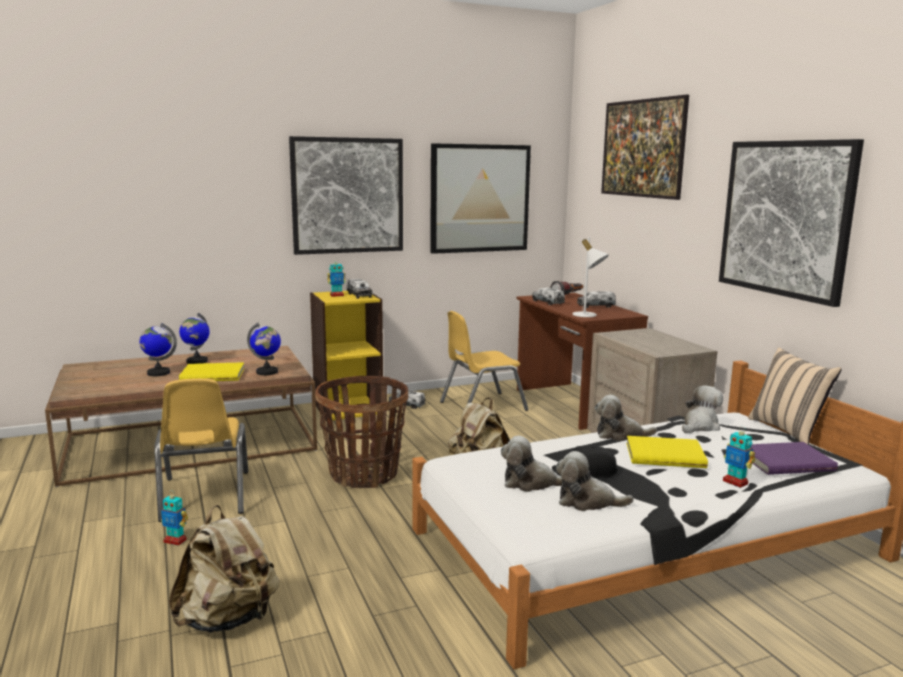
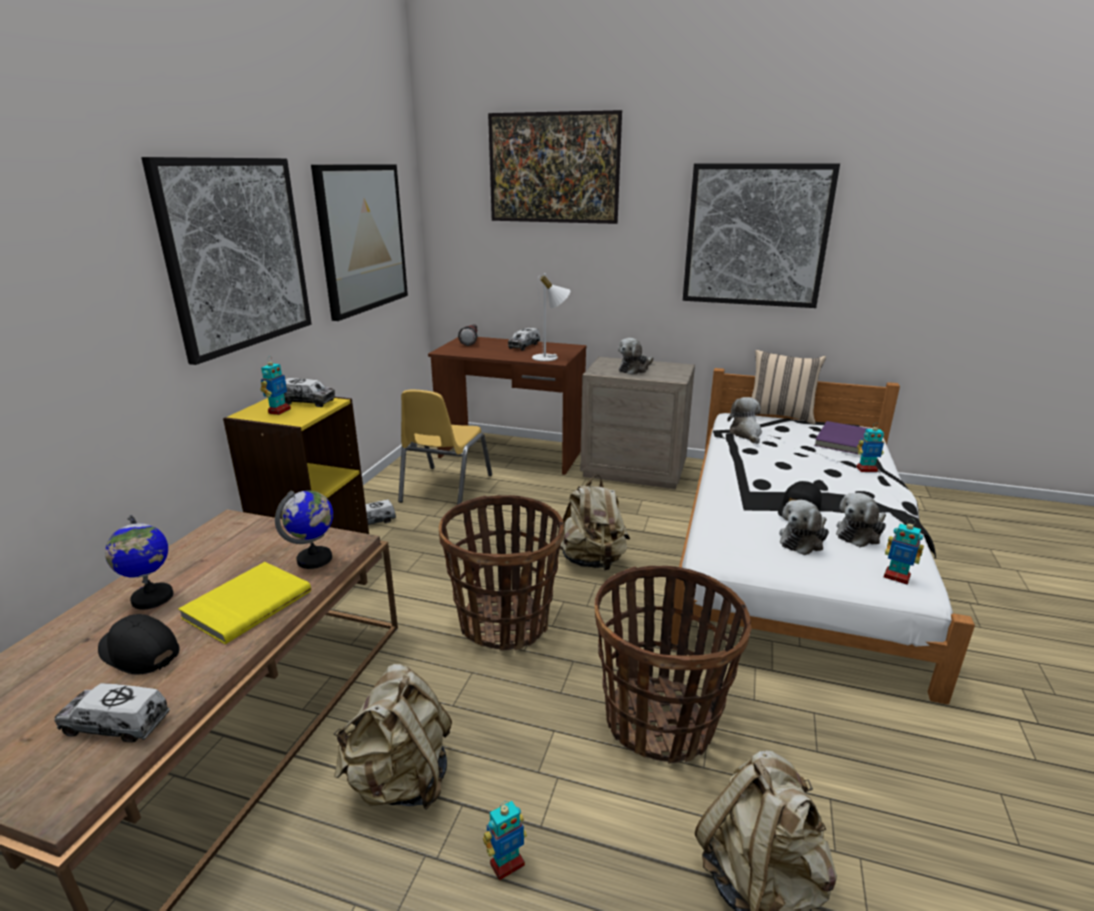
camera: 50 degrees left, 10 degrees up
(158, 373) = (138, 652): globe -> black cap
(204, 496) = (401, 780): yellow chair -> beige backpack
(333, 550) = (660, 721): none -> basket
(532, 526) = (896, 577): none -> toy robot
(548, 302) = (477, 352): toy truck -> toy truck (116, 724)
(620, 434) = (730, 465): plush toy -> plush toy (635, 369)
(664, 454) = (792, 468): yellow book -> none

